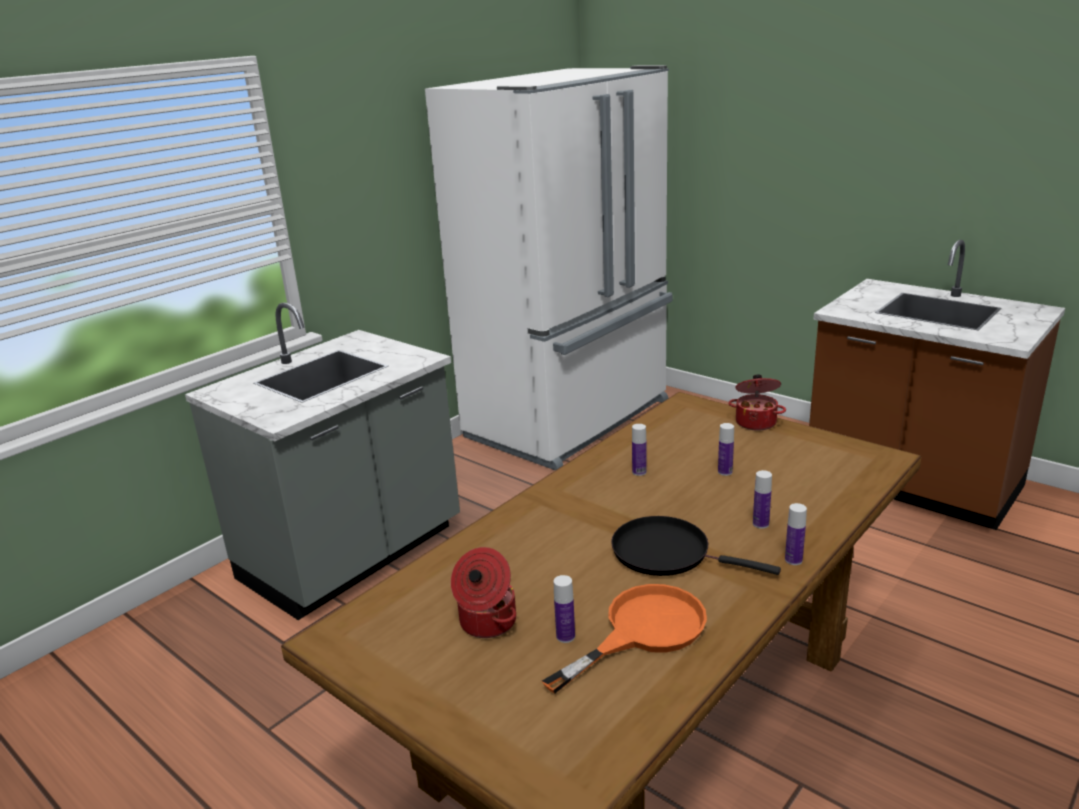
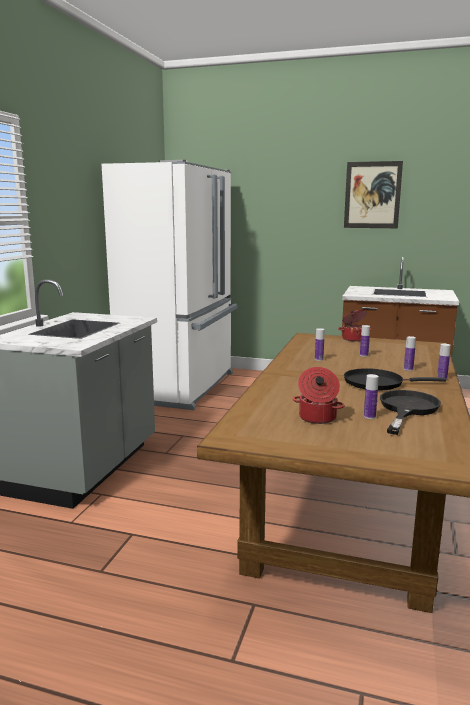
camera: 25 degrees left, 10 degrees down
(642, 631) = (406, 409): orange frying pan -> black frying pan
(921, 112) = (372, 195): none -> picture

